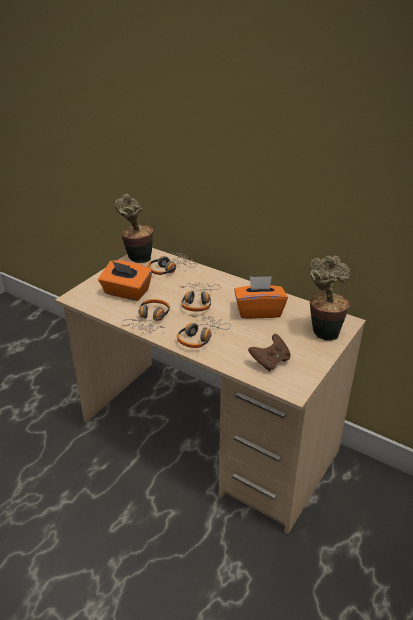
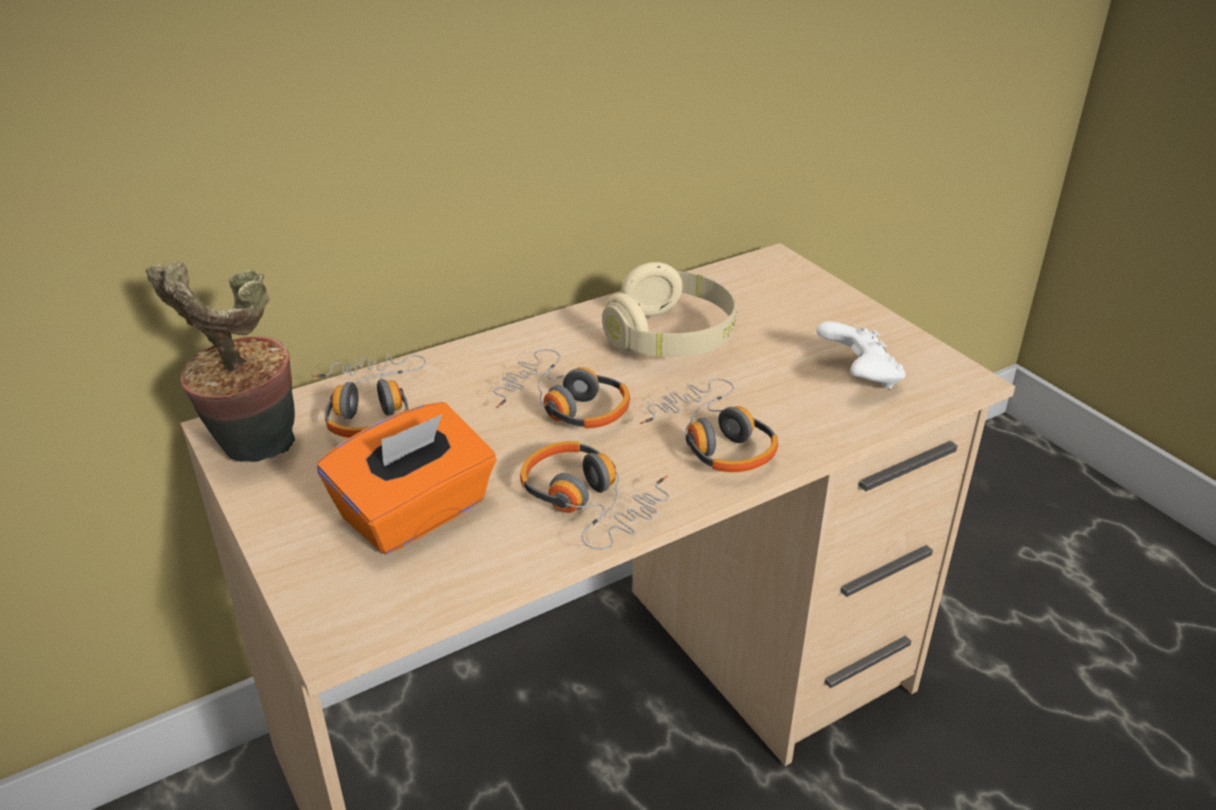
camera: 65 degrees left, 0 degrees up
(259, 311) = (671, 338): orange tissue box -> beige headphones
(270, 361) = (859, 377): brown game controller -> white game controller
(323, 331) = (790, 291): potted plant -> none

